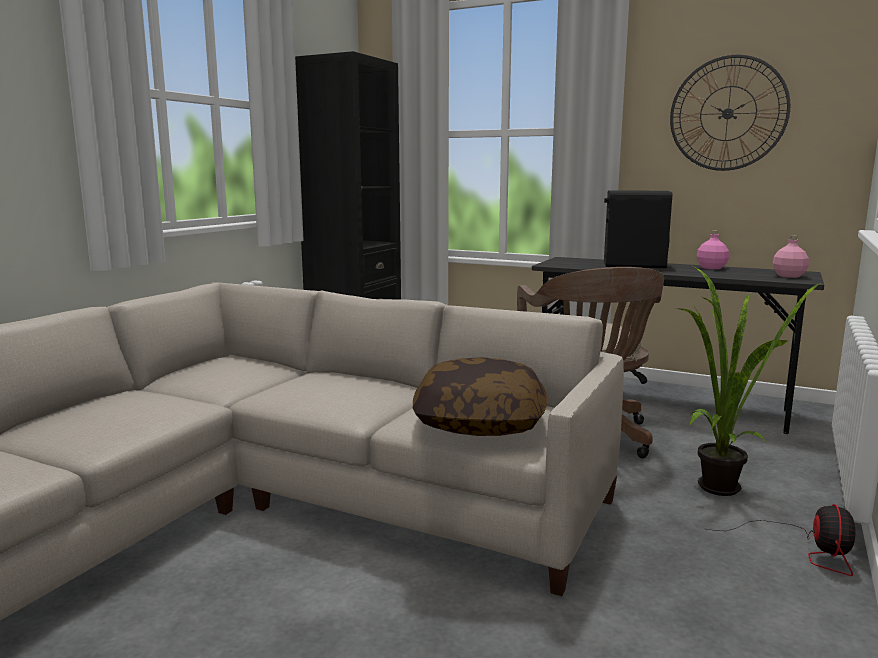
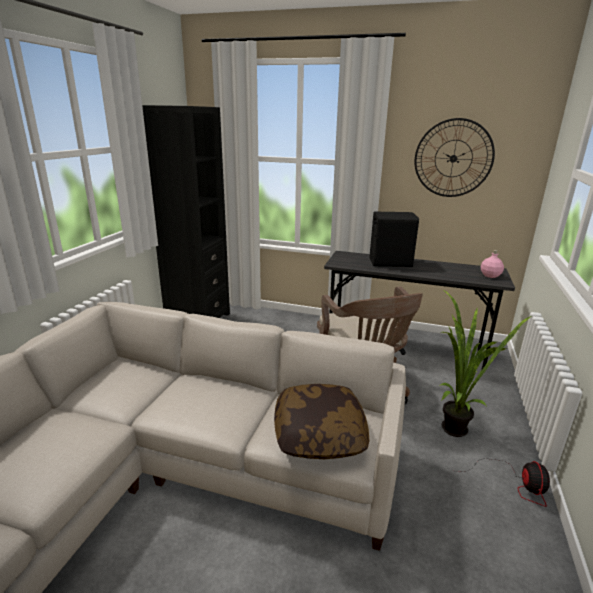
camera: 10 degrees left, 10 degrees up
(711, 268) = (439, 265): pink bottle -> none

